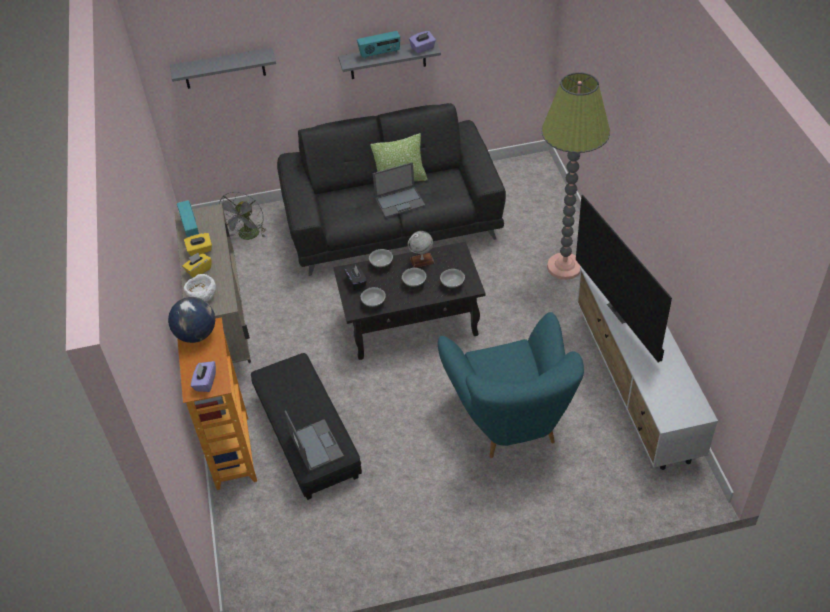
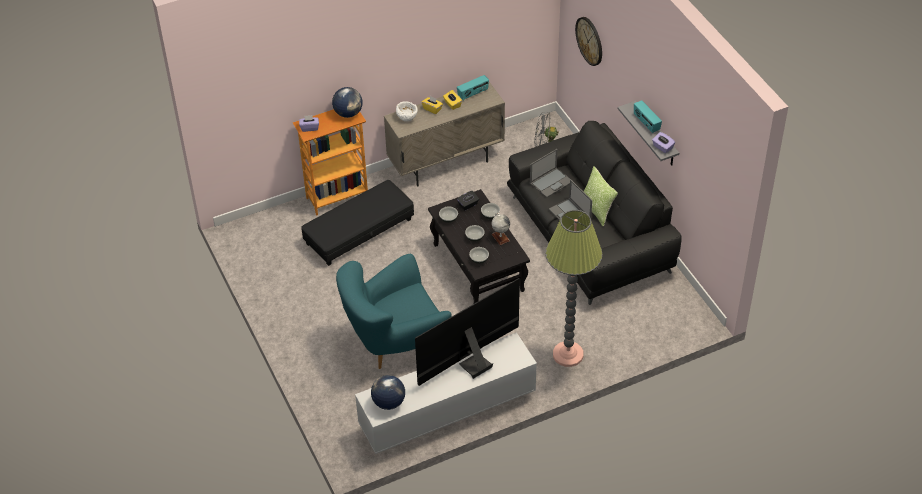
camera: 75 degrees right, 0 degrees up
(224, 68) = (589, 41): grey shelf -> wall clock
(316, 445) = (330, 225): laptop -> laptop (551, 182)
(678, 399) = (388, 402): none -> globe

